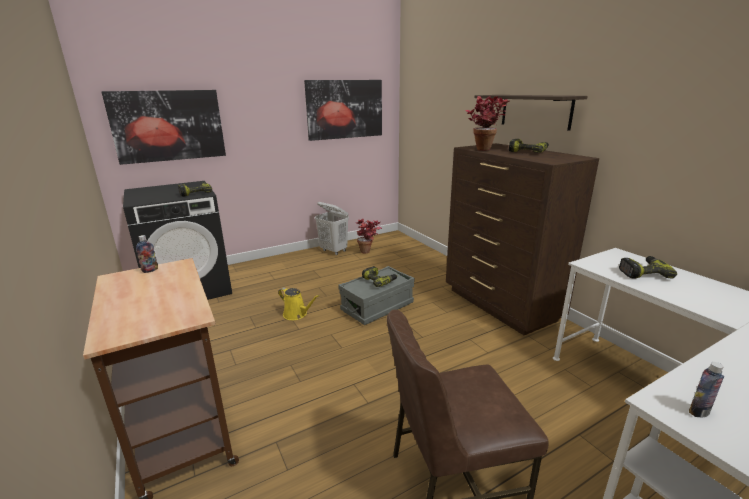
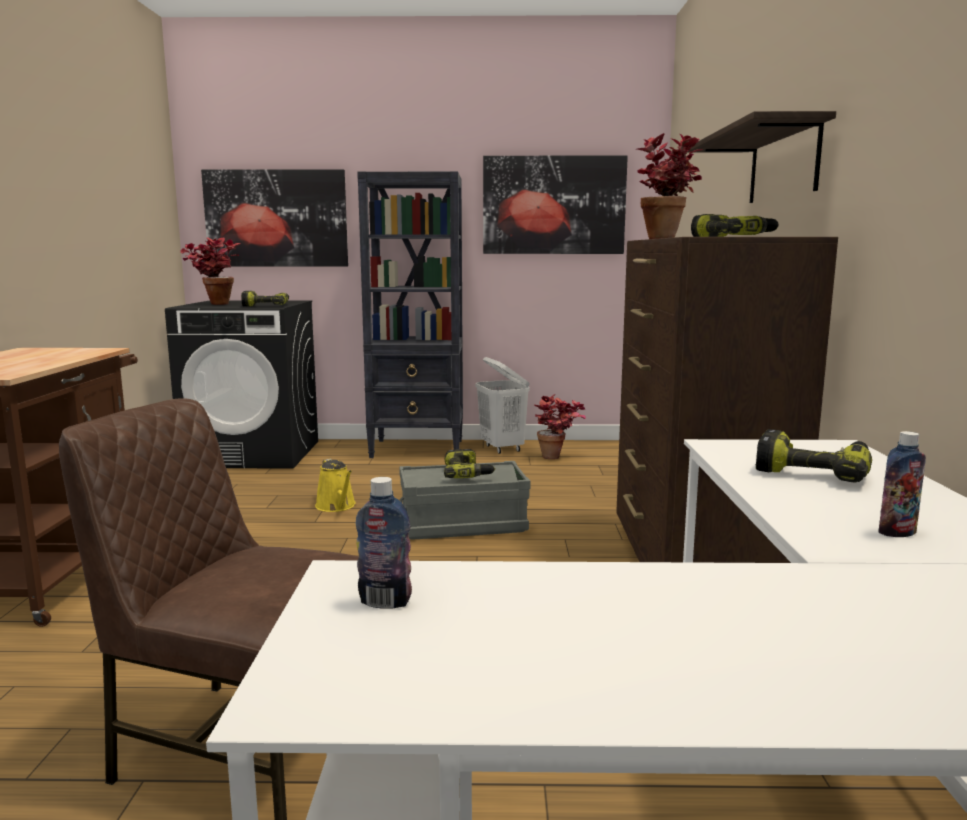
camera: 30 degrees right, 10 degrees down
(146, 195) = (213, 304): none -> potted plant
(150, 270) = (67, 349): bottle -> bottle (897, 532)
(289, 261) = (418, 449): none -> black bookcase

